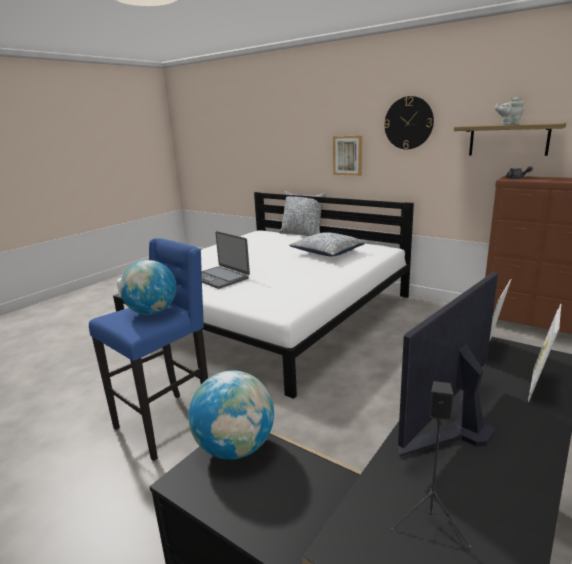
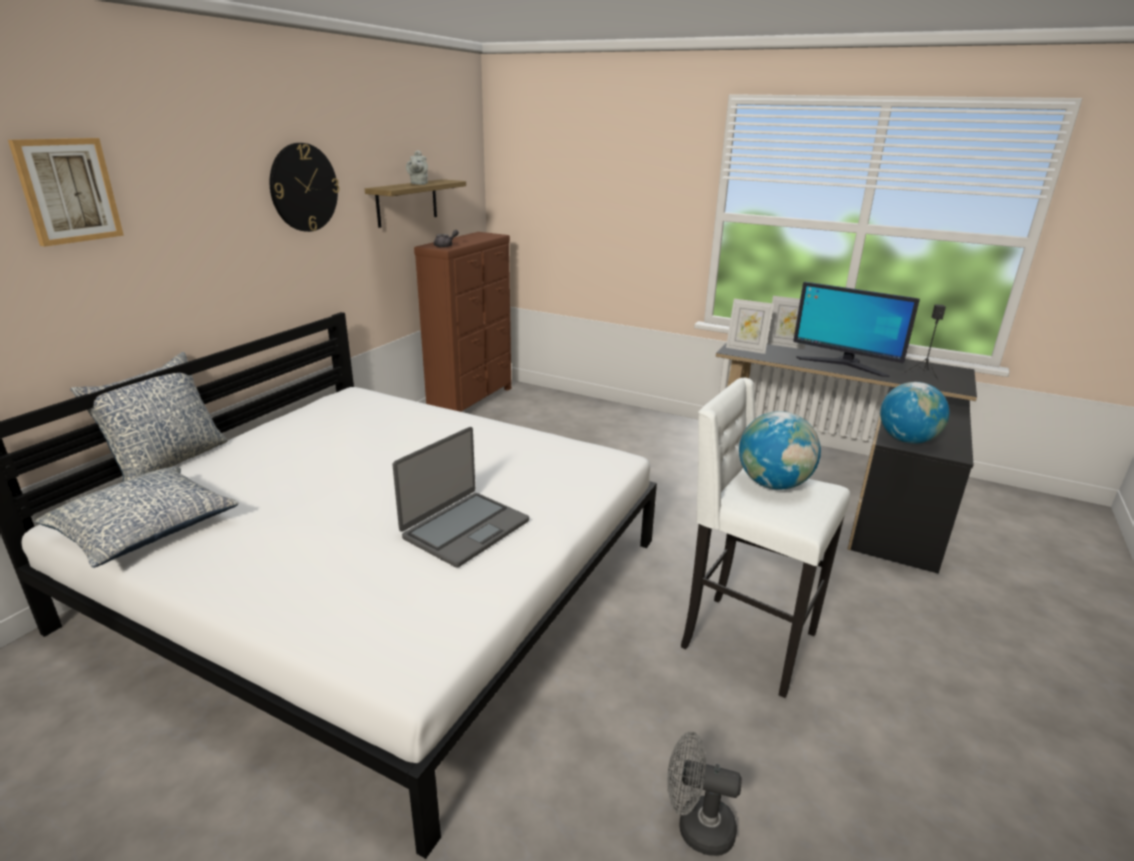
camera: 100 degrees left, 5 degrees up
(77, 384) = (696, 826): none -> grey fan
(167, 423) = (744, 641): blue stool -> white stool
(326, 253) = (354, 433): pillow -> pillow (145, 531)
(347, 155) = (214, 260): picture -> picture (67, 190)

